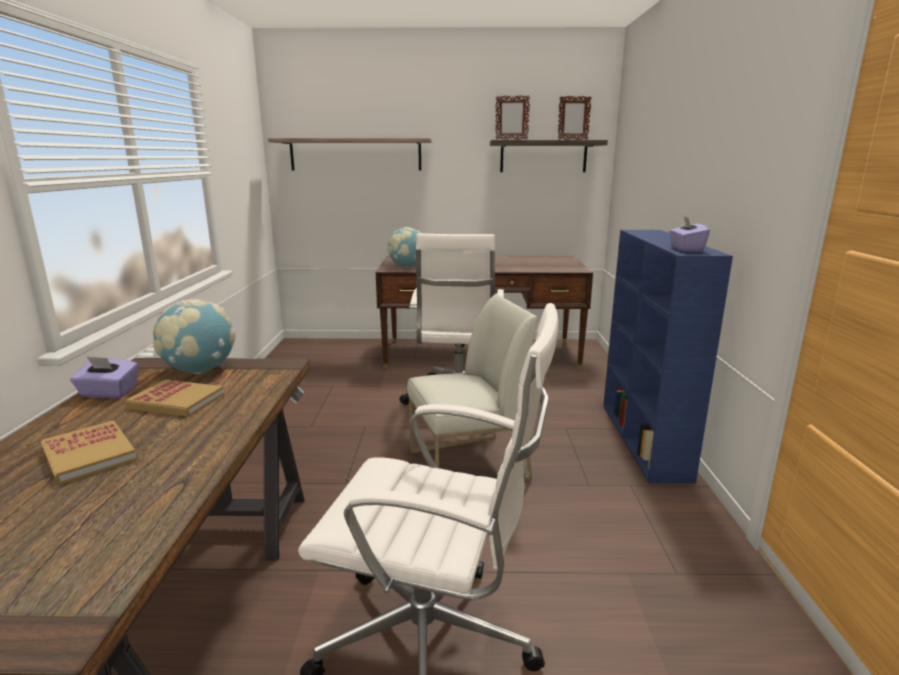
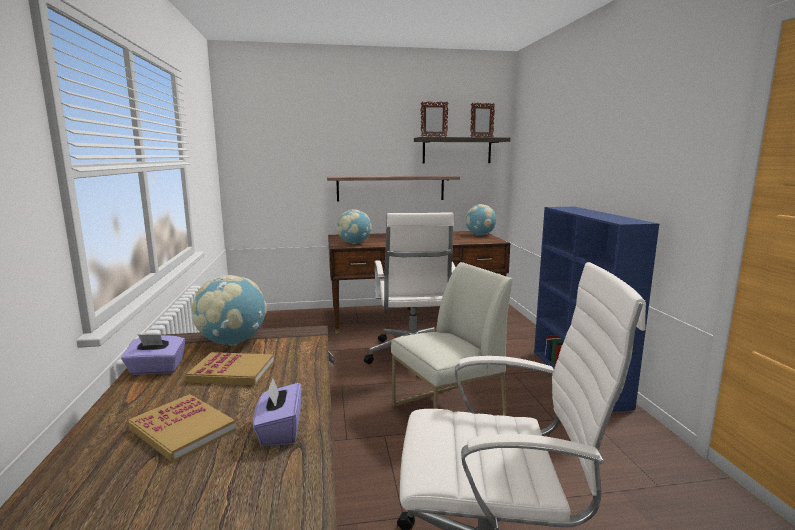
camera: 10 degrees left, 5 degrees down
(355, 154) = (299, 149): shelf -> shelf (391, 188)
(564, 261) = (480, 235): none -> globe
(685, 249) = (618, 219): purple tissue box -> purple tissue box (279, 430)

